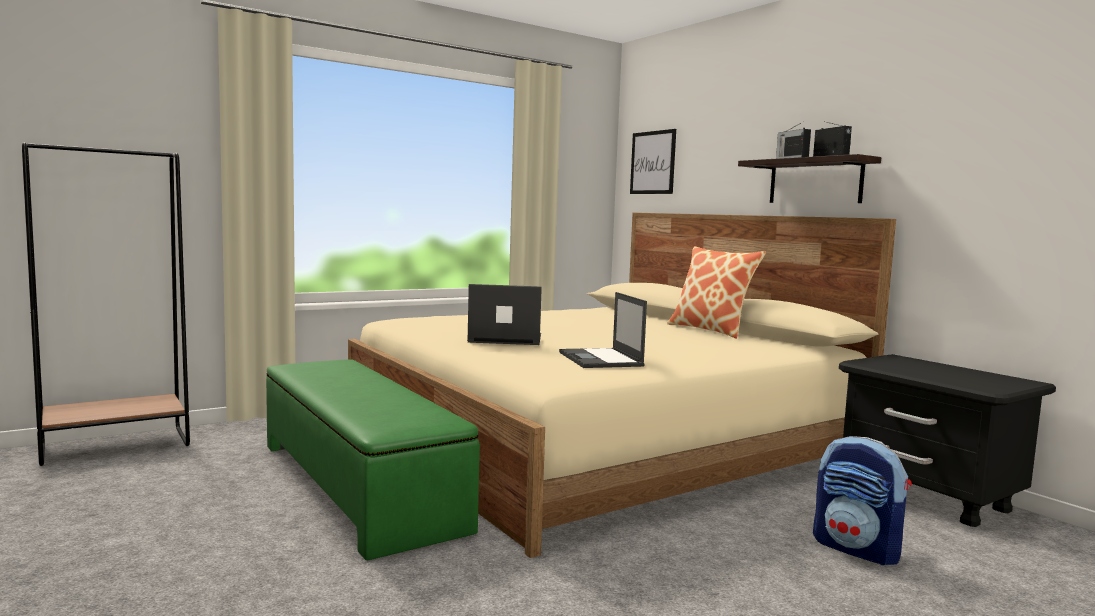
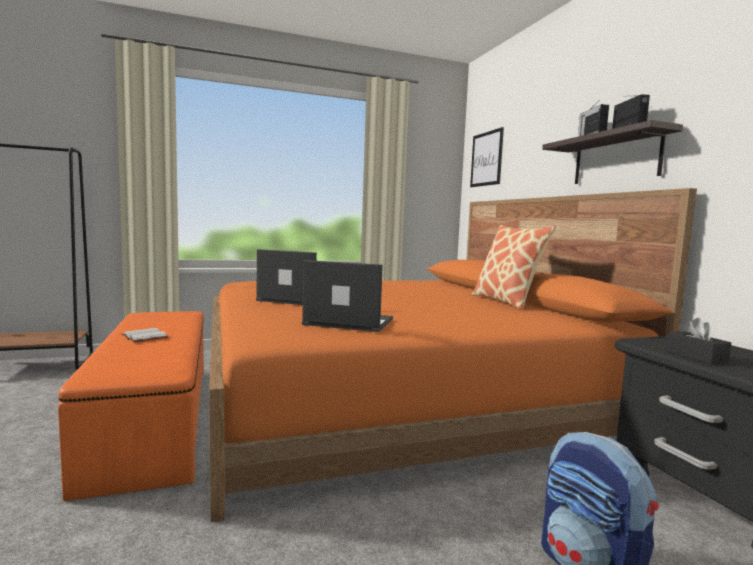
camera: 15 degrees right, 0 degrees up
(352, 391) = (143, 337): none -> white book
(359, 484) = (155, 417): green bench -> orange bench
(598, 440) = (396, 394): beige bed -> orange bed
(601, 359) = (347, 322): laptop -> laptop turned 105 degrees clockwise
(911, 372) = (696, 357): none -> black tissue box

